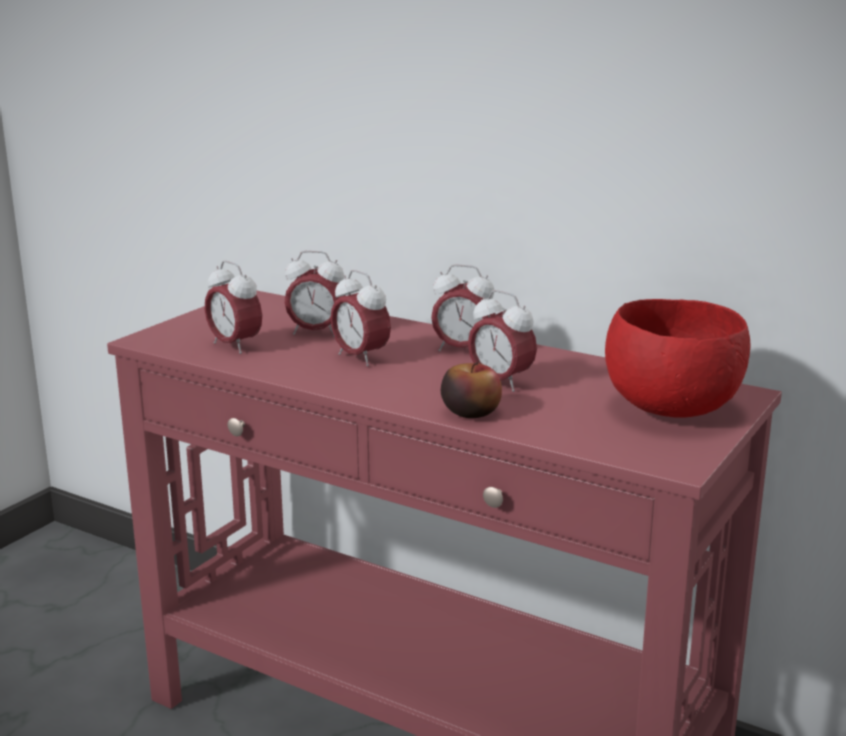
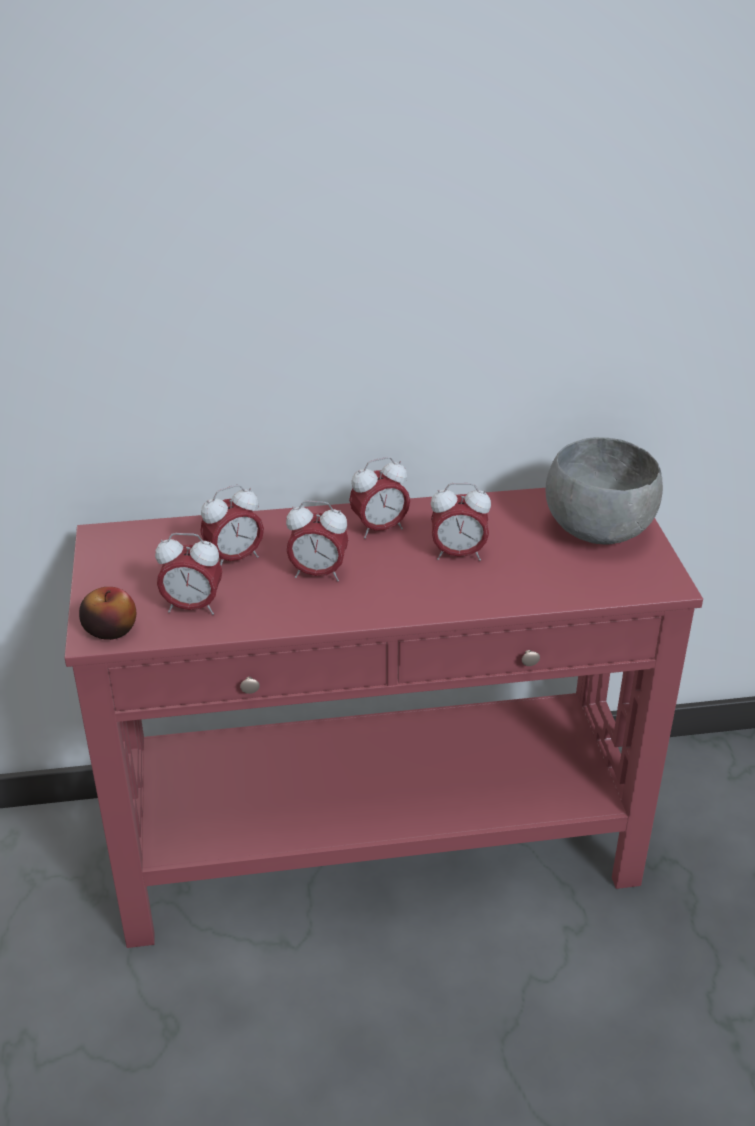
camera: 40 degrees left, 15 degrees up
(471, 412) = (483, 596): apple -> apple (110, 629)
(672, 408) = (597, 530): red bowl -> grey bowl

